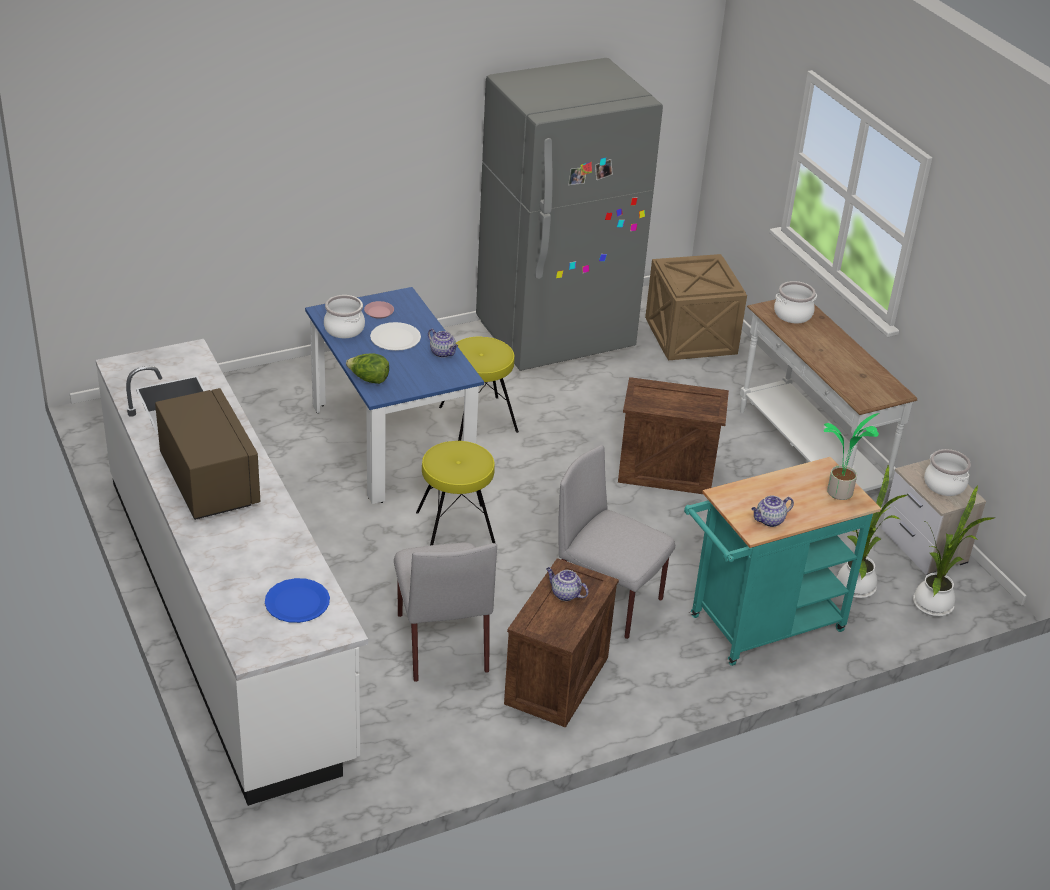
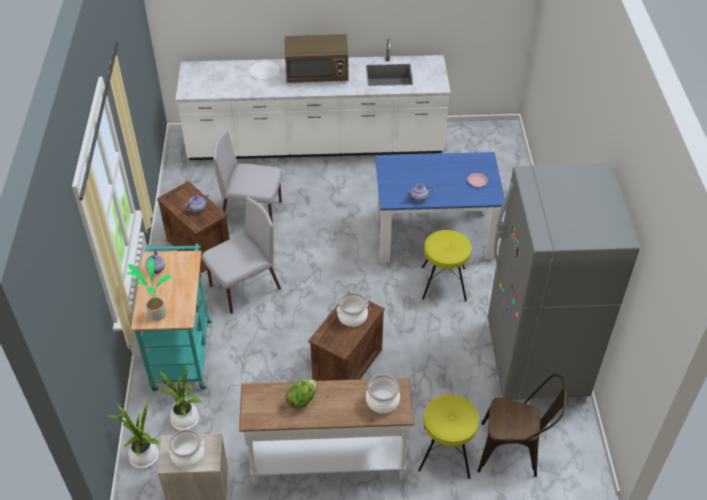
camera: 115 degrees right, 10 degrees up
(297, 602) = (213, 84): blue plate -> none
(344, 329) = (462, 162): cooking pot -> cooking pot (352, 316)
(368, 380) = (402, 160): lettuce -> lettuce (301, 400)
(395, 338) = (443, 182): white plate -> white plate (264, 71)
(455, 530) = (338, 242): yellow stool -> yellow stool (446, 452)
(690, 336) = (514, 452): crate -> brown chair

